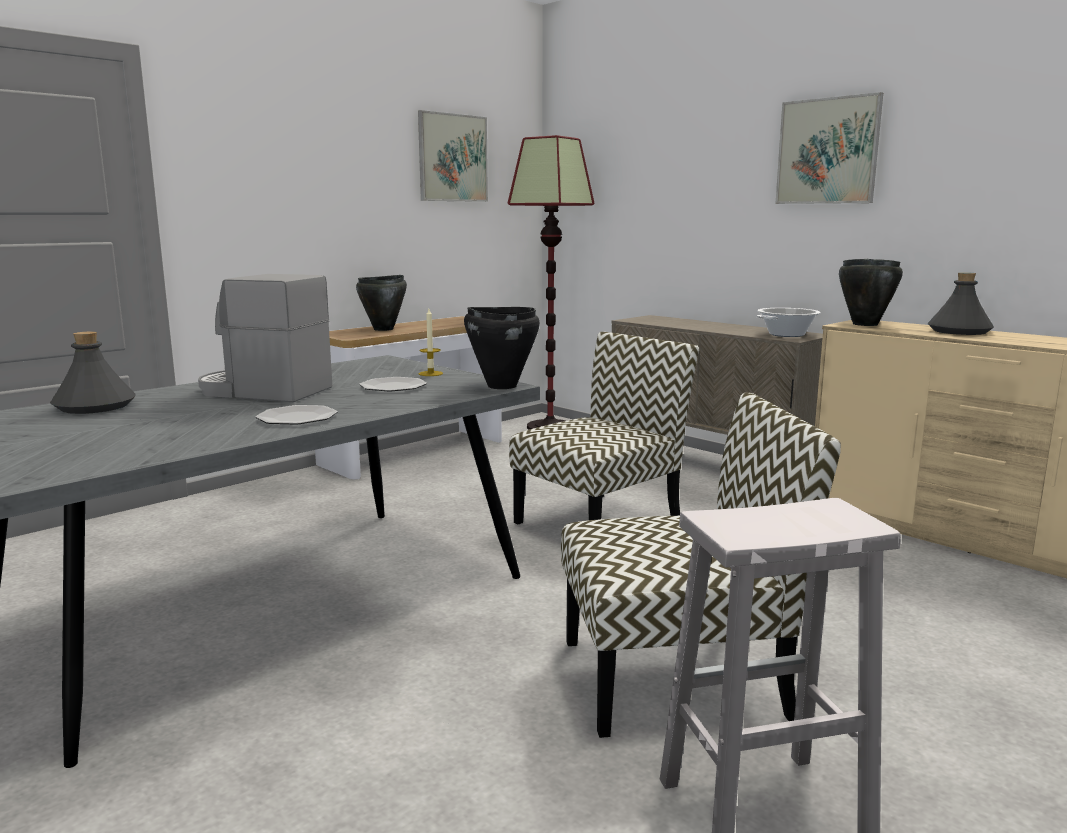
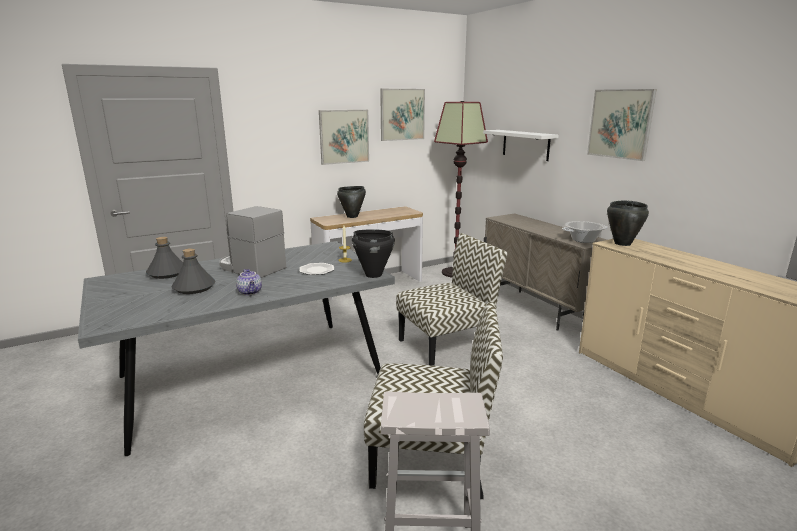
camera: 15 degrees right, 5 degrees up
(297, 418) = (250, 292): plate -> teapot
(361, 189) = (344, 136): none -> picture
(663, 202) = (525, 145): none -> white shelf
(959, 331) = (680, 257): grey bottle -> grey bottle (194, 288)

